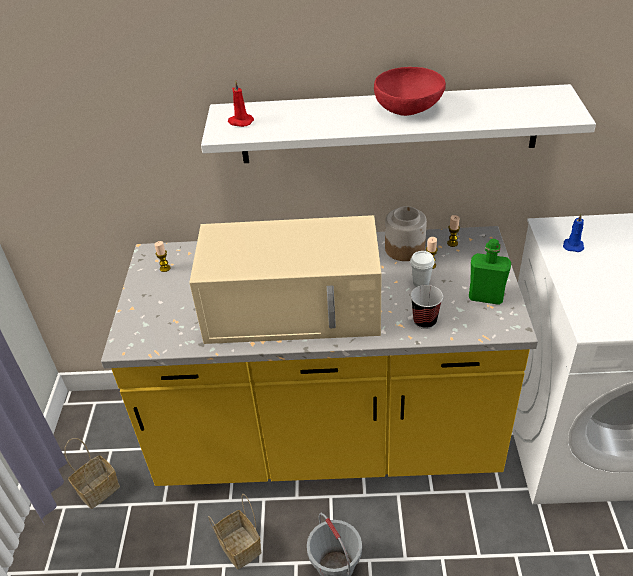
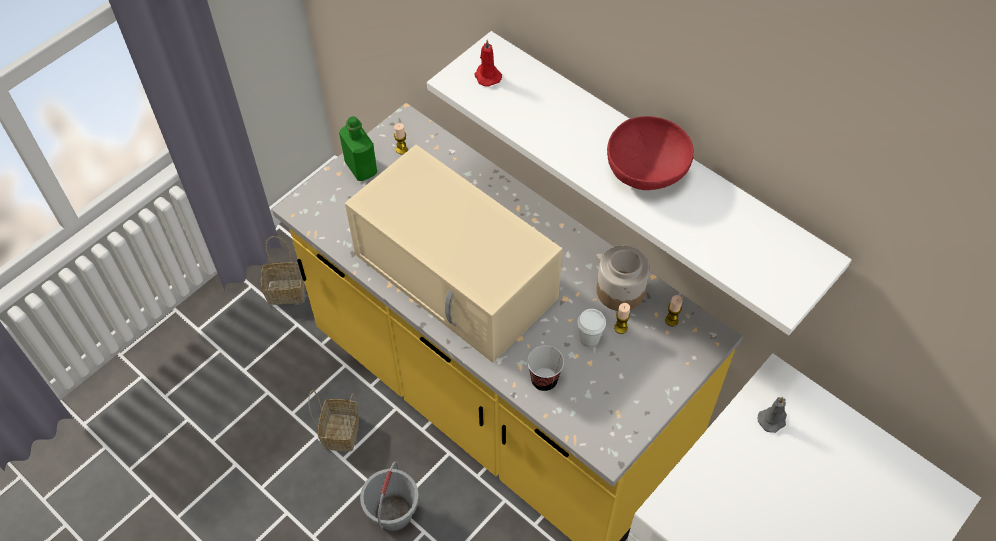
camera: 40 degrees right, 15 degrees up
(486, 297) = (626, 402): green bottle -> green bottle (361, 168)
(573, 245) = (772, 419): blue candle -> grey candle

